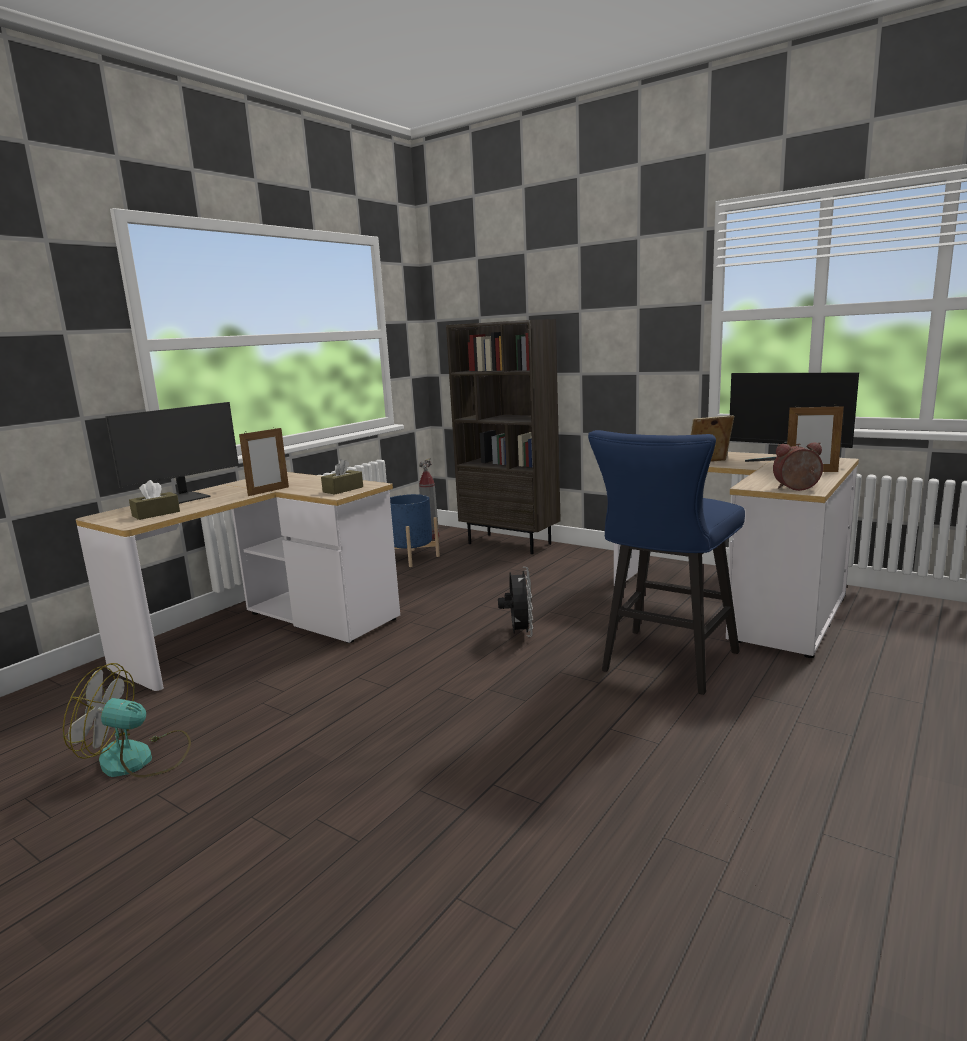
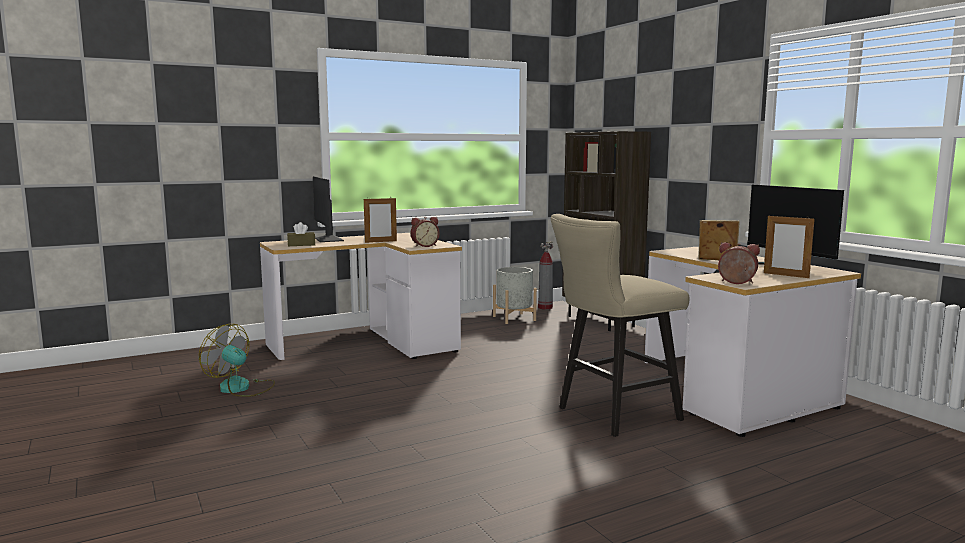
camera: 25 degrees right, 5 degrees down
(183, 499) = (328, 240): monitor -> monitor turned 90 degrees clockwise
(343, 489) = (424, 246): brown tissue box -> alarm clock
(411, 558) = (514, 318): blue planter -> grey planter
(519, 634) = (530, 376): black fan -> none
(665, 665) = (611, 415): blue stool -> beige stool

